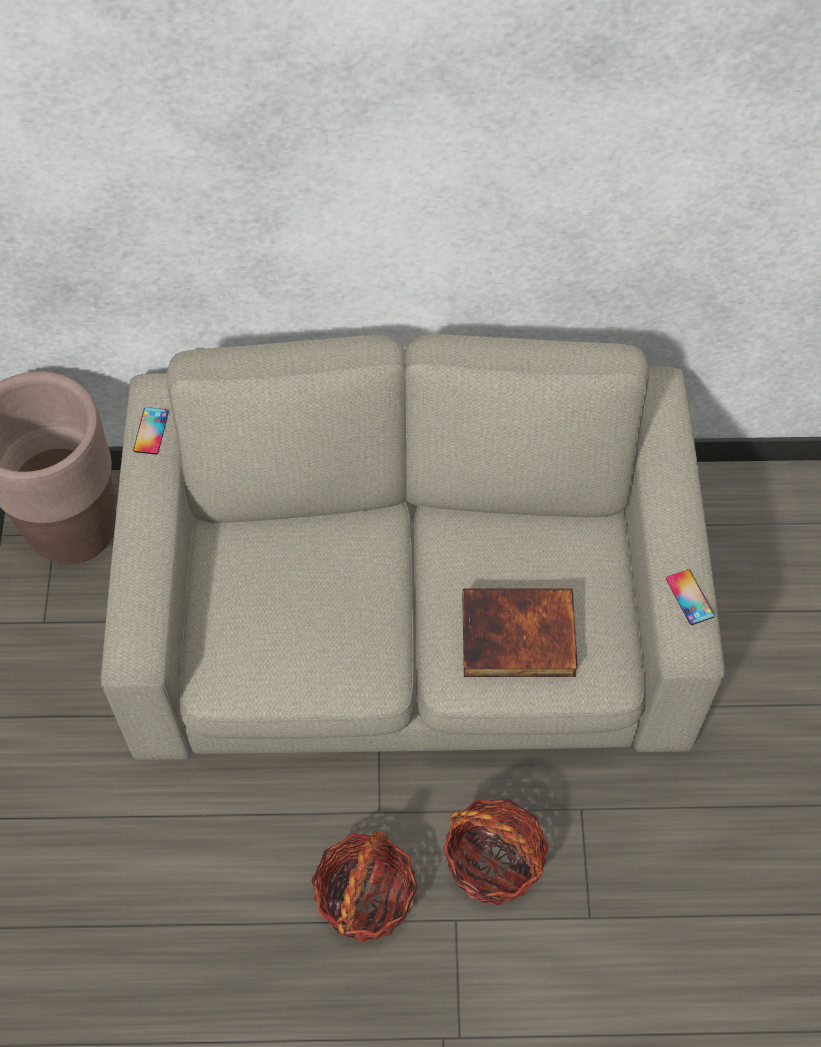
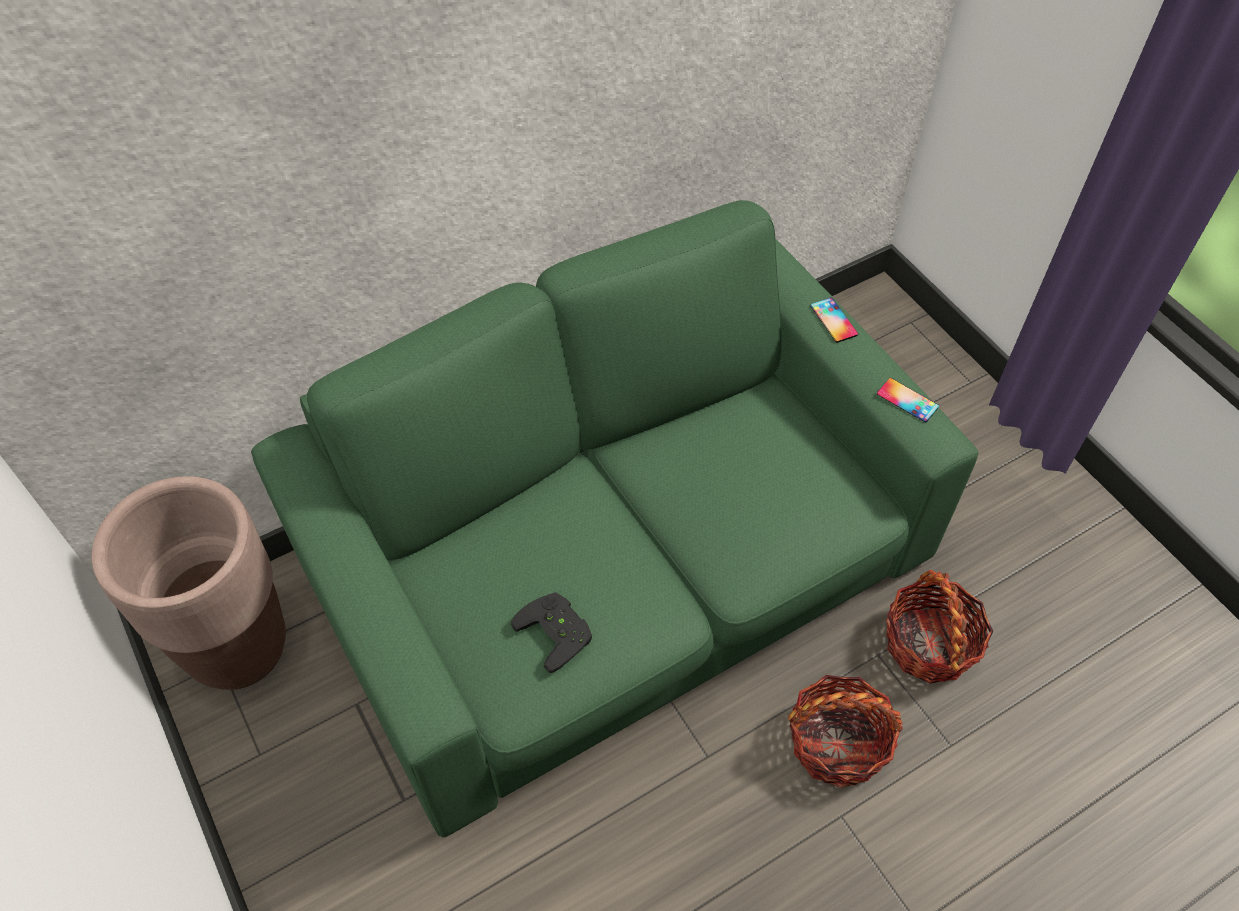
camera: 30 degrees left, 5 degrees down
(151, 431) = (306, 488): phone -> phone (833, 320)
(281, 643) = (558, 631): none -> black game controller
(365, 897) = (747, 843): basket -> basket (928, 644)
(411, 614) = (619, 563): beige sofa -> green sofa
(517, 638) = (772, 515): book -> none

